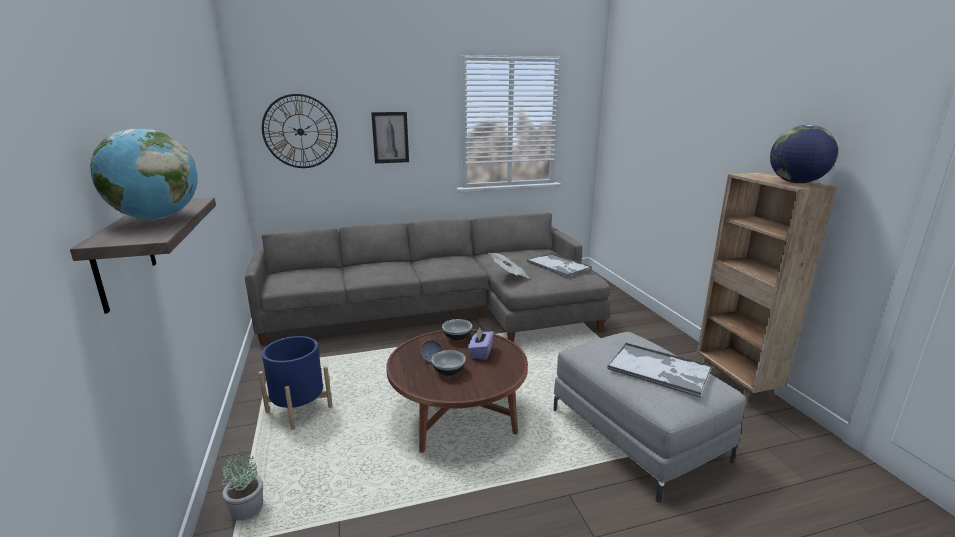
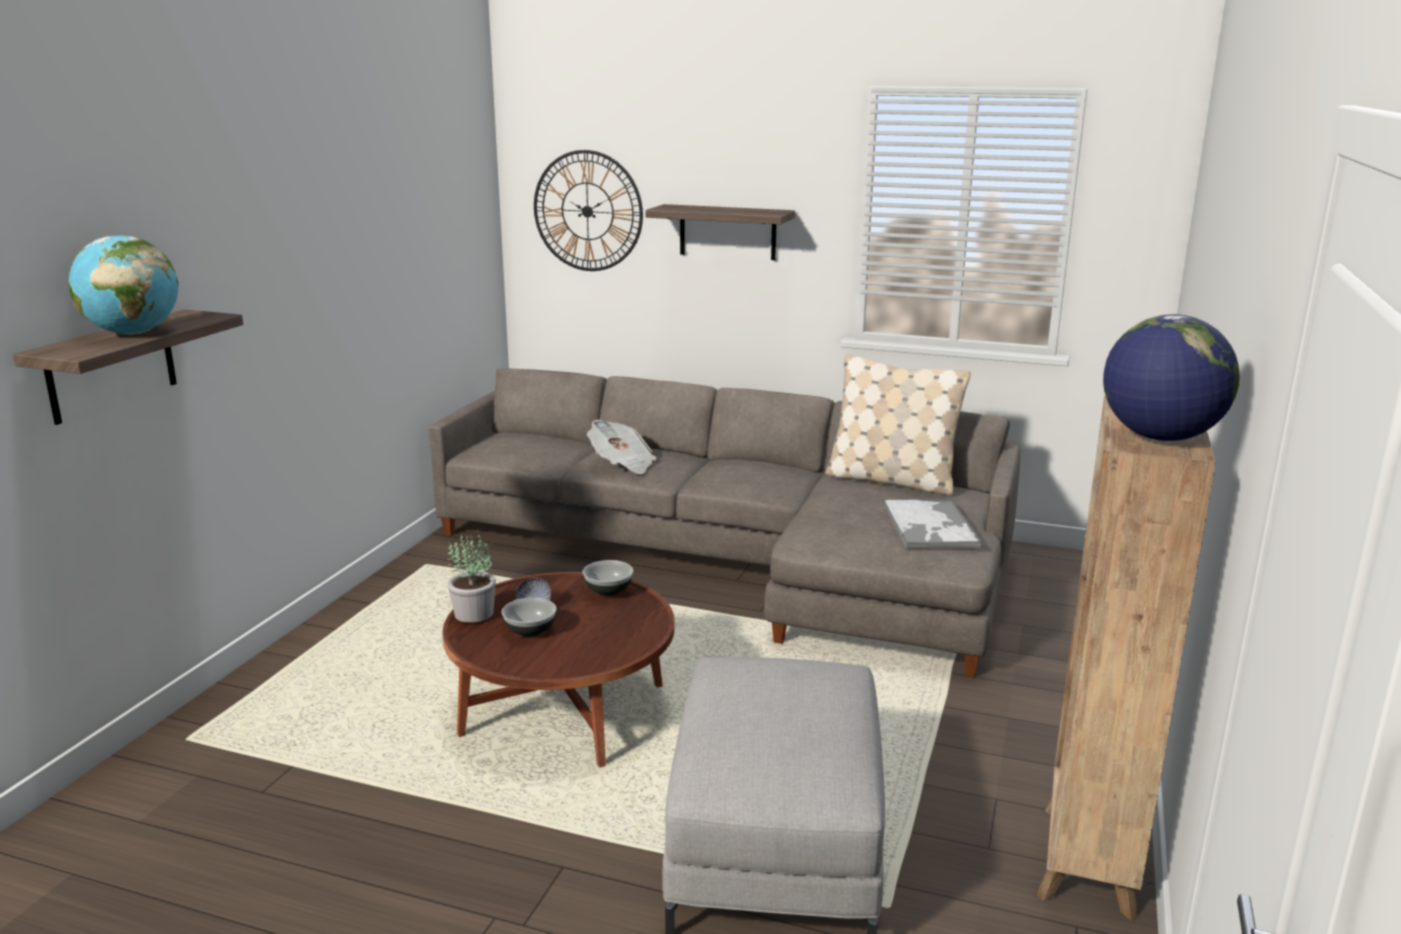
camera: 35 degrees right, 0 degrees up
(246, 508) = (231, 713): potted plant -> potted plant (473, 613)
(299, 409) = (393, 631): blue planter -> none
(390, 137) = (727, 232): picture -> shelf
(481, 353) = (607, 622): purple tissue box -> none
(509, 275) = (812, 519): newspaper -> newspaper (622, 464)
(511, 252) = (891, 480): none -> beige pillow
(660, 370) = (781, 730): tray -> none

